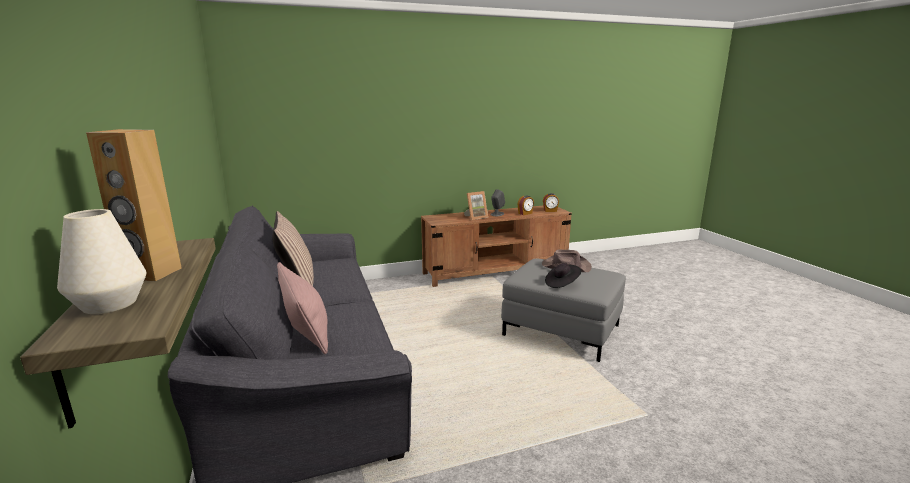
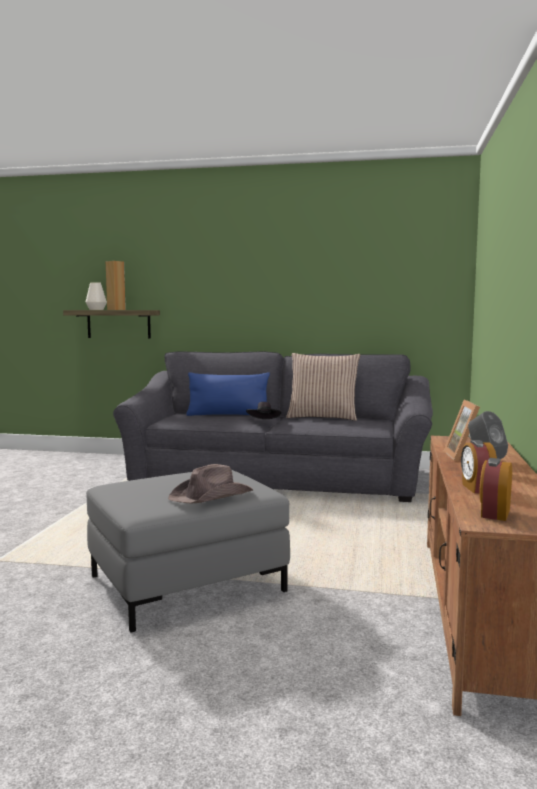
camera: 120 degrees right, 10 degrees down
(305, 330) = (228, 415): pink pillow -> blue pillow
(562, 284) = (165, 480): black hat -> black hat (264, 422)

